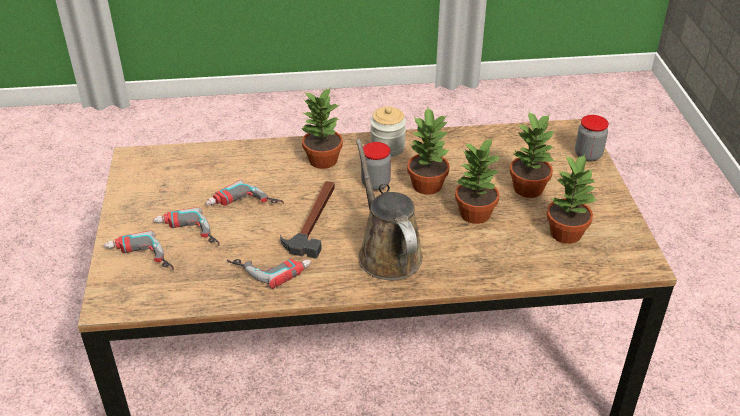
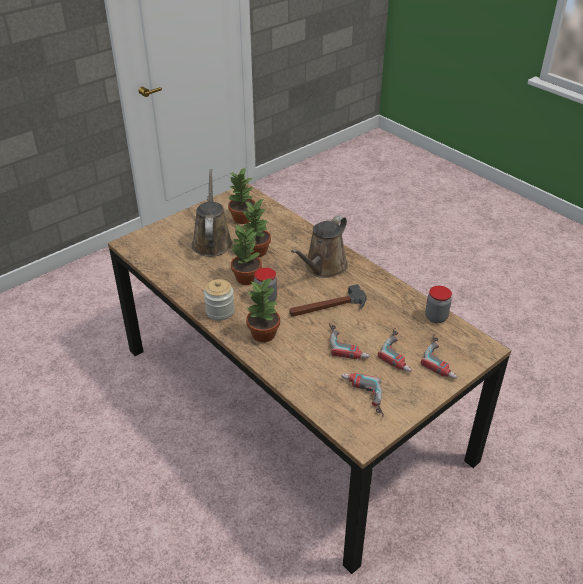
camera: 125 degrees left, 0 degrees up
(270, 266) = (383, 303): power drill -> power drill (361, 397)
(528, 188) = (212, 241): potted plant -> brown watering can
(588, 155) = (156, 231): jar -> jar (436, 317)

